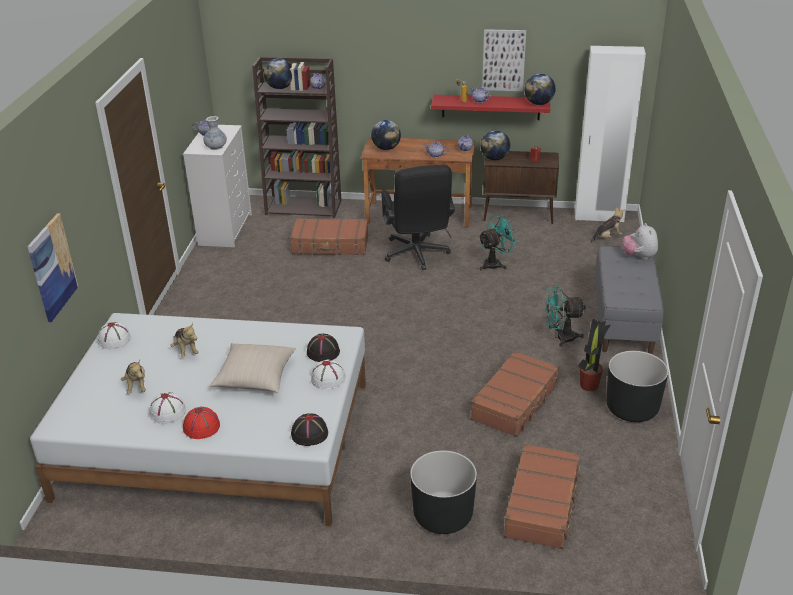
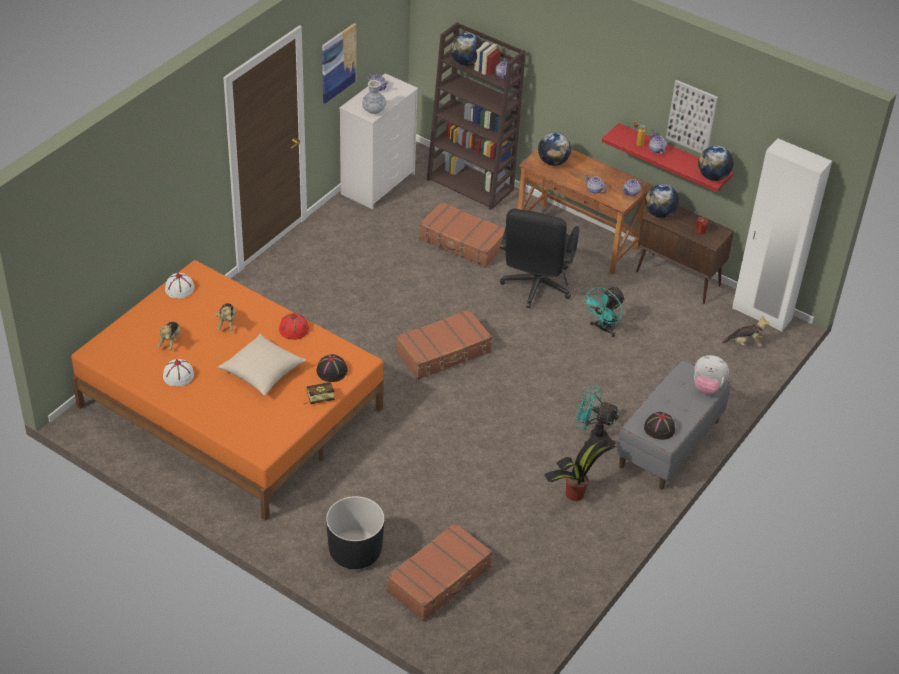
camera: 25 degrees right, 10 degrees up
(52, 267) = (132, 221): picture -> picture (338, 63)
(202, 427) = (194, 400): red hat -> red hat (294, 329)
(217, 439) = (231, 407): white bed -> orange bed
(309, 434) = (267, 441): black hat -> black hat (659, 428)
(328, 378) = (317, 398): white hat -> book
(495, 264) = (603, 329): turquoise fan -> turquoise fan turned 135 degrees clockwise
(515, 402) = (496, 481): brown suitcase -> brown suitcase (443, 352)
(632, 408) = (592, 532): black planter -> none
(639, 256) = (707, 387): plush toy -> plush toy turned 90 degrees counterclockwise

